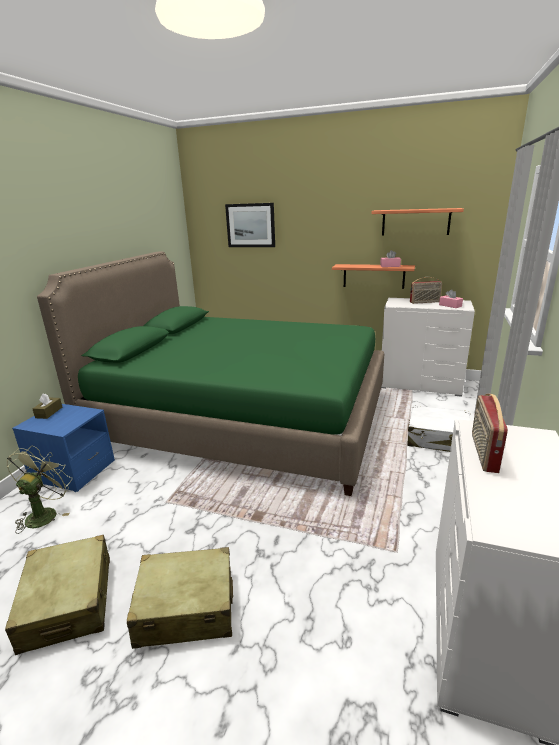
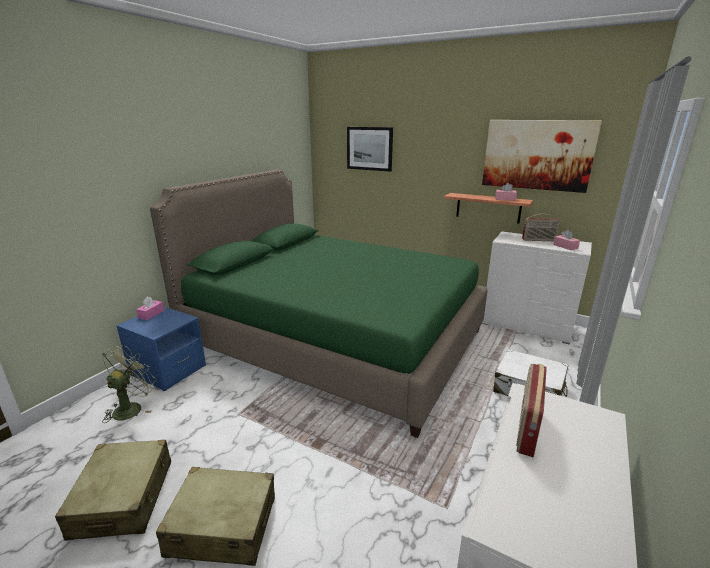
camera: 10 degrees right, 0 degrees up
(49, 412) = (151, 314): brown tissue box -> pink tissue box
(415, 222) = (537, 155): shelf -> picture

